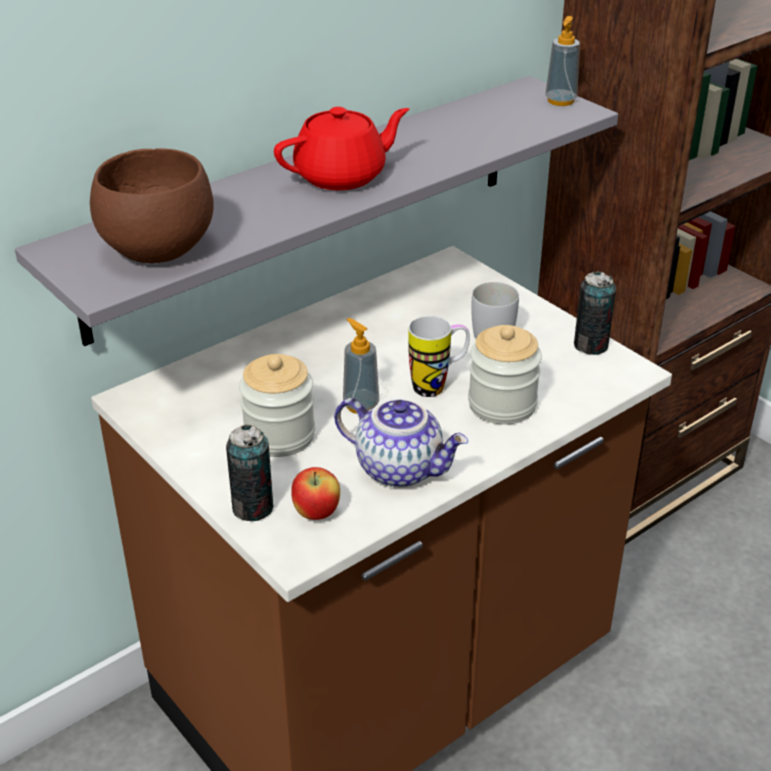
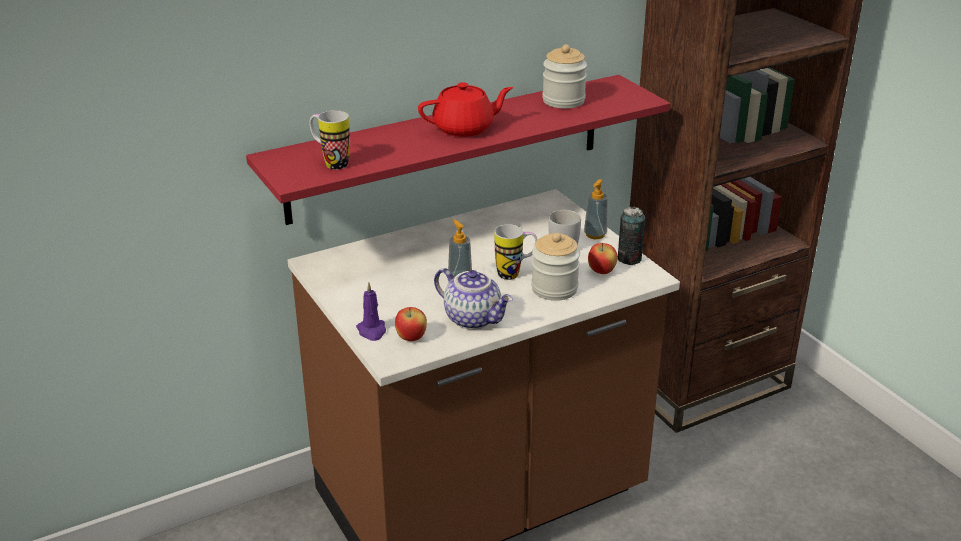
camera: 10 degrees right, 5 degrees down
(155, 251) = (331, 163): brown bowl -> mug
(253, 508) = (372, 331): can -> purple candle
(279, 436) = (401, 292): jar -> jar (563, 101)
(308, 204) = (447, 148): grey shelf -> red shelf
(559, 370) = (602, 272): none -> apple
(560, 101) = (633, 92): soap dispenser -> soap dispenser (595, 235)

